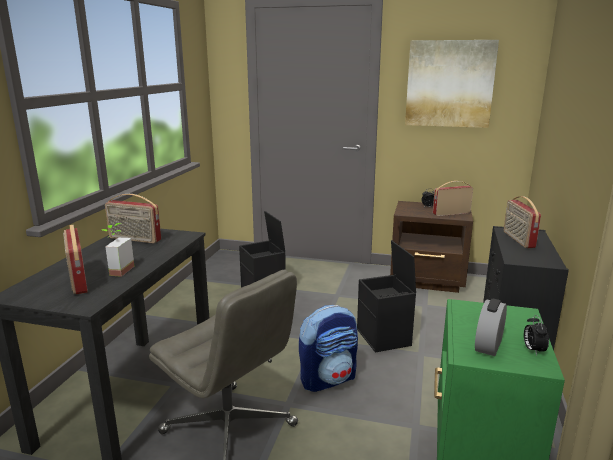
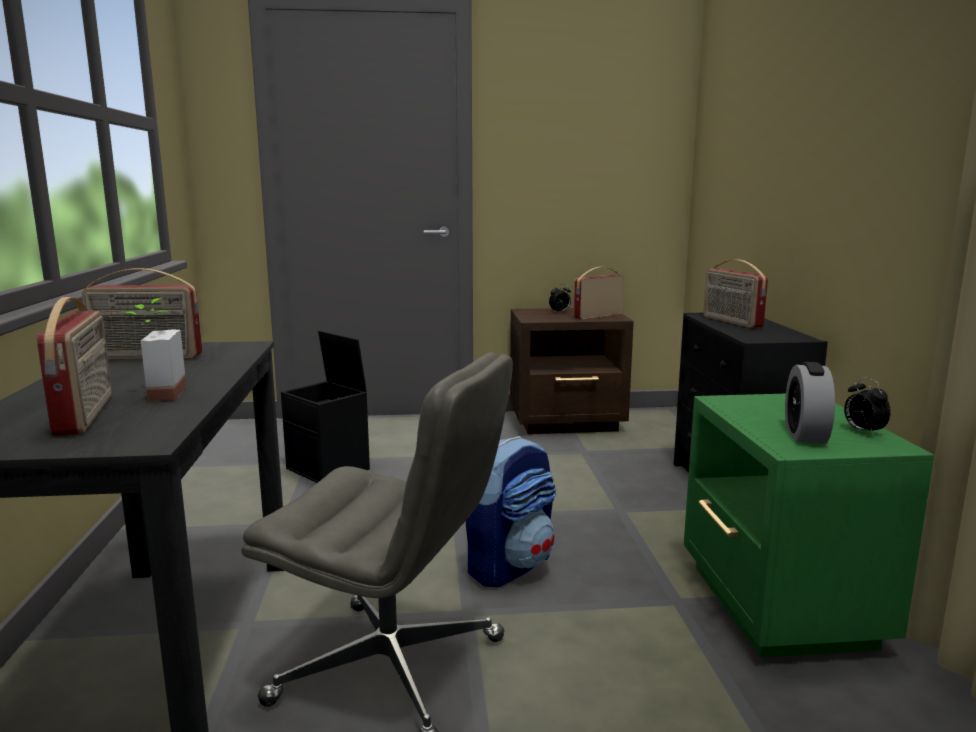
camera: 20 degrees left, 5 degrees down
(78, 281) = (86, 414): radio -> radio turned 150 degrees counterclockwise
(384, 337) = (556, 499): black storage box -> none
(449, 84) = (573, 131): picture -> none

